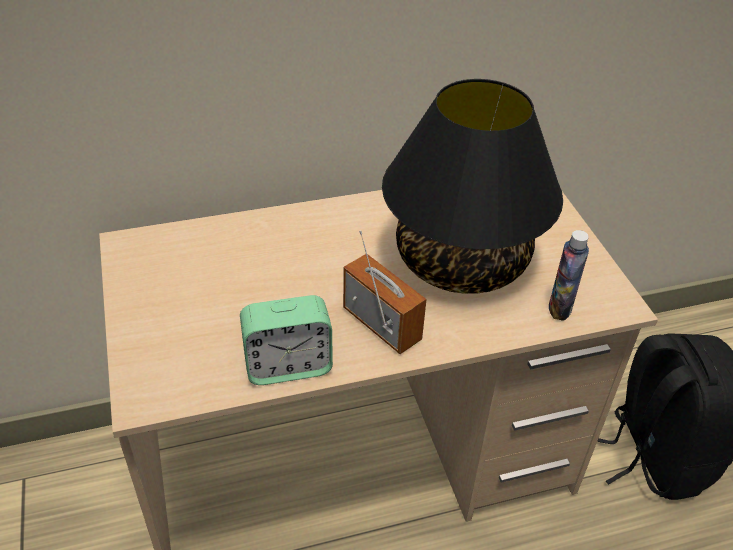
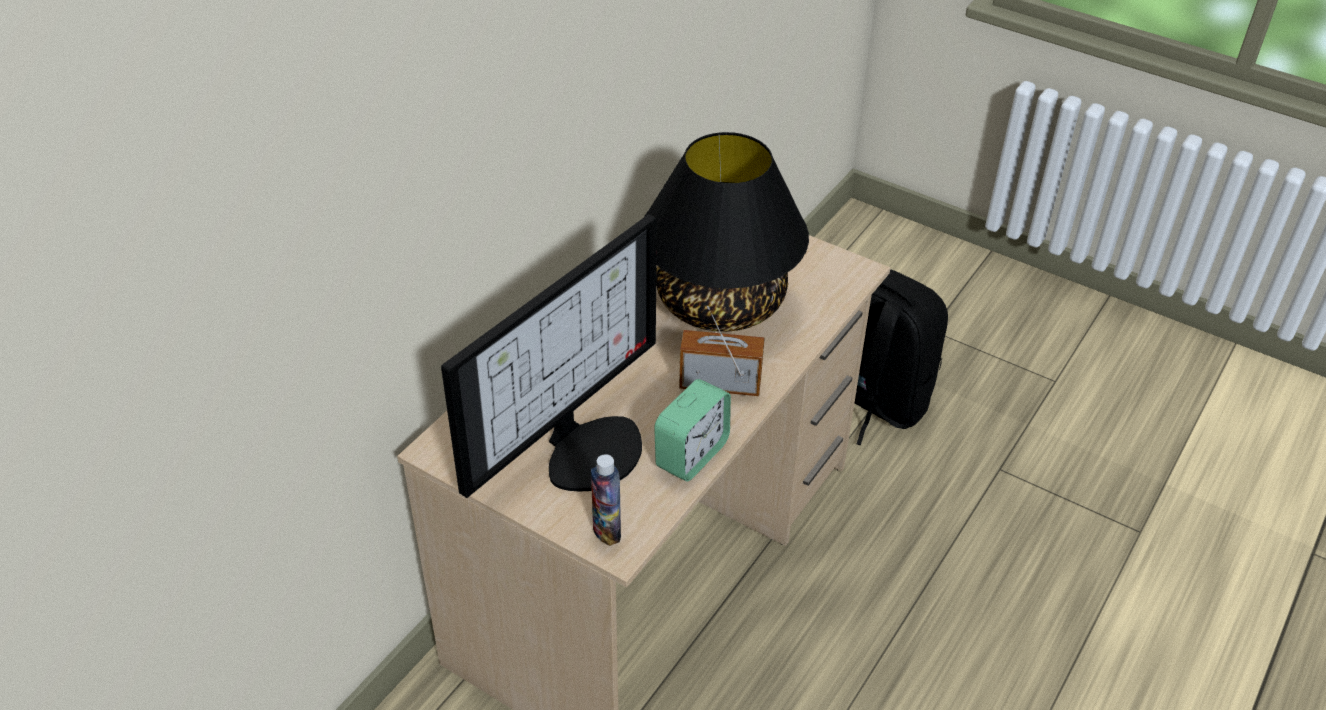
camera: 40 degrees left, 0 degrees up
(221, 308) = (587, 447): none -> monitor
(560, 308) = (823, 297): bottle -> bottle (606, 531)

